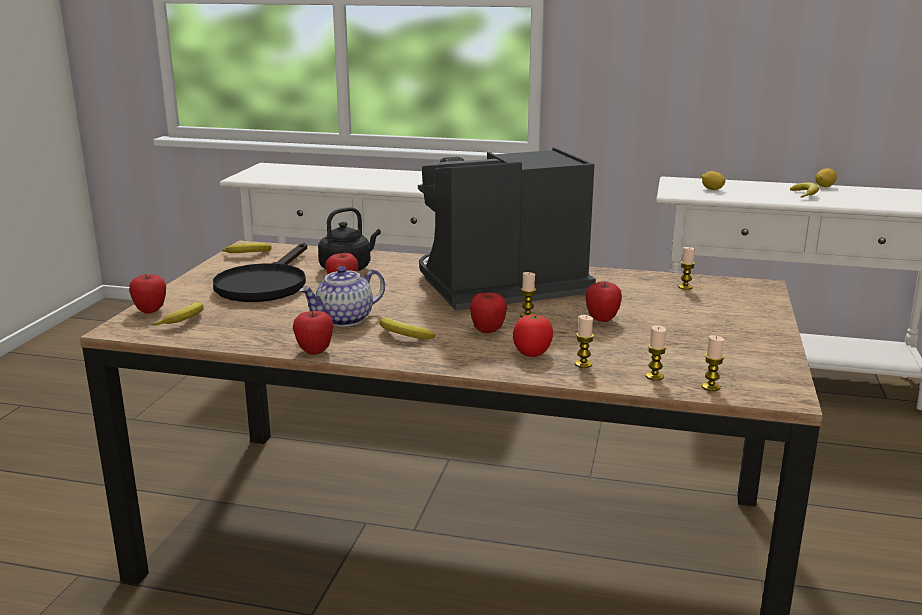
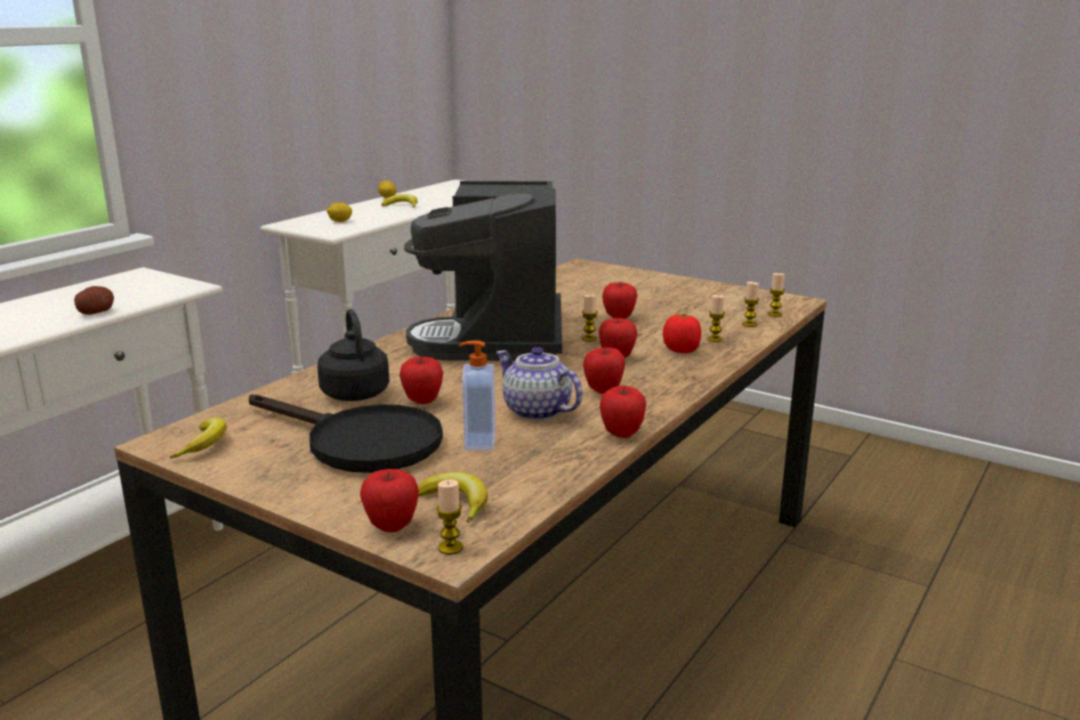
camera: 70 degrees left, 0 degrees up
(280, 312) = (478, 442): none -> soap dispenser
(344, 320) = (536, 411): teapot -> teapot turned 150 degrees clockwise
(403, 335) = (603, 390): banana -> apple
(410, 187) = (96, 312): none -> potato
(685, 287) = (565, 283): candle -> candle (450, 548)

